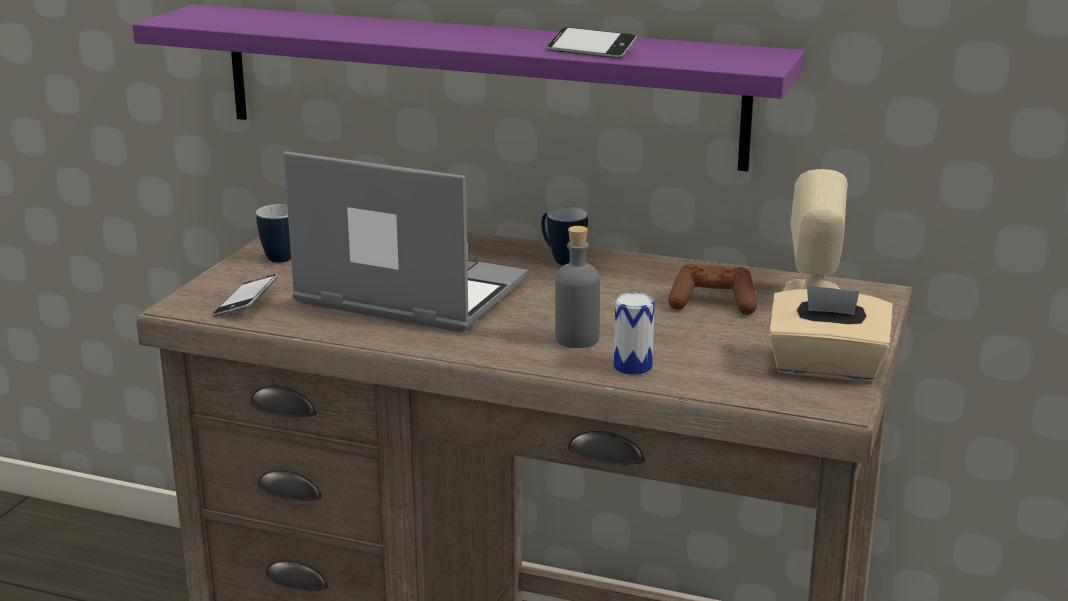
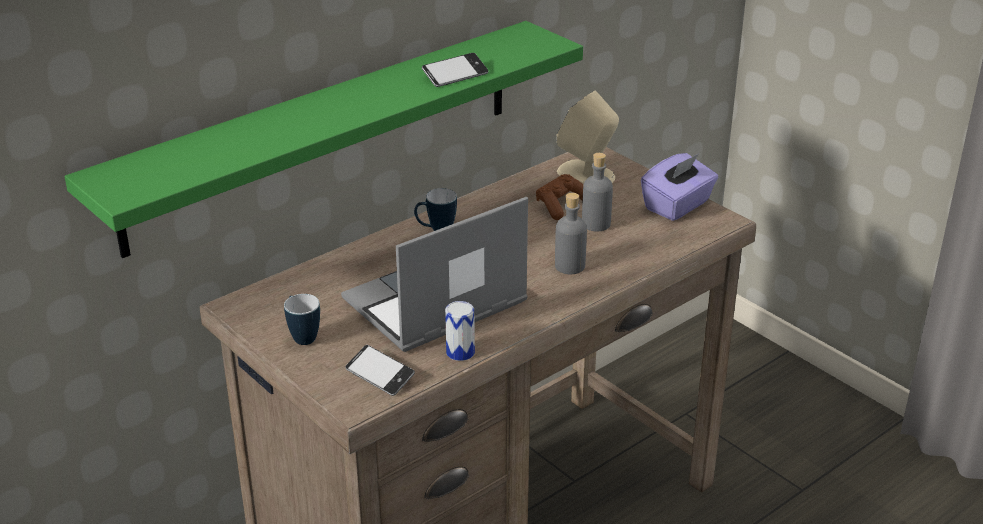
camera: 60 degrees left, 10 degrees up
(477, 84) = (324, 134): purple shelf -> green shelf
(632, 367) = (625, 261): can -> can (460, 352)
(699, 331) = (596, 224): none -> grey bottle
(826, 368) = (678, 206): beige tissue box -> purple tissue box

